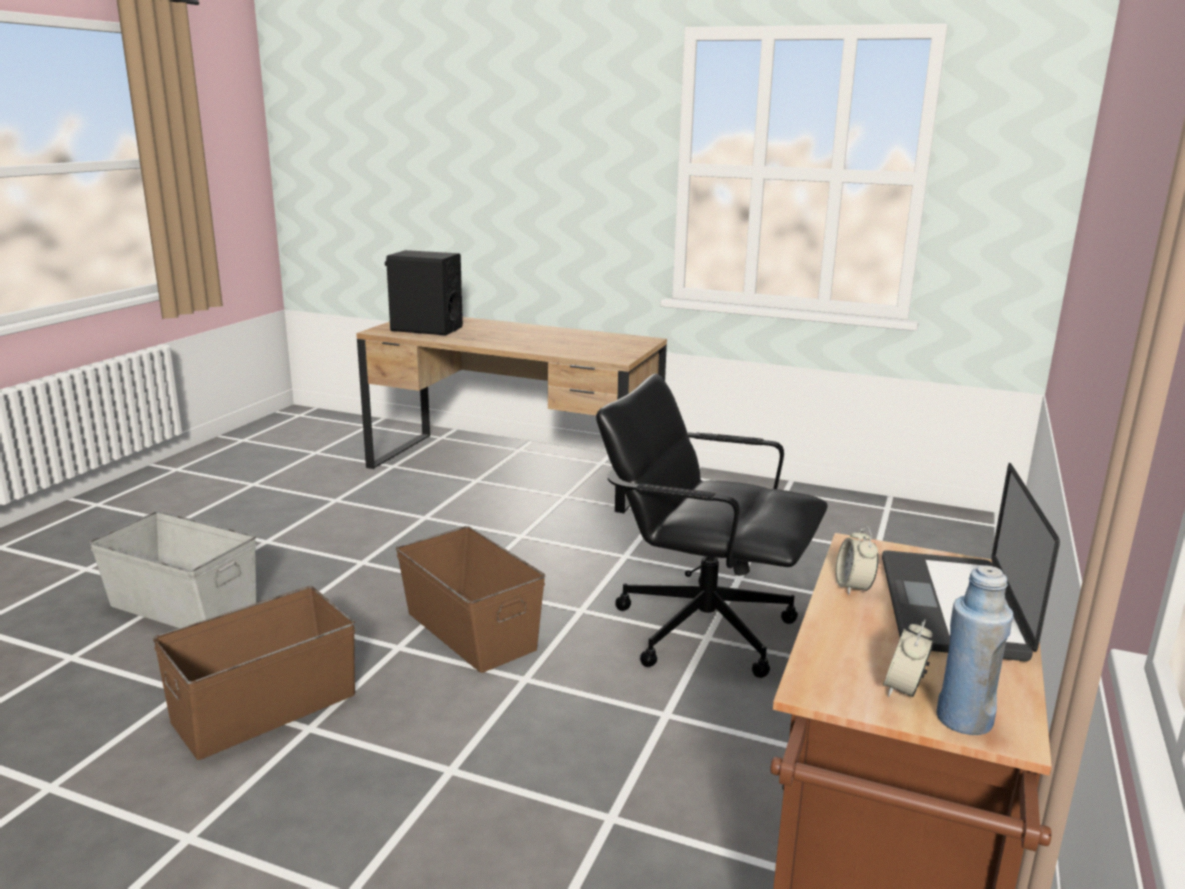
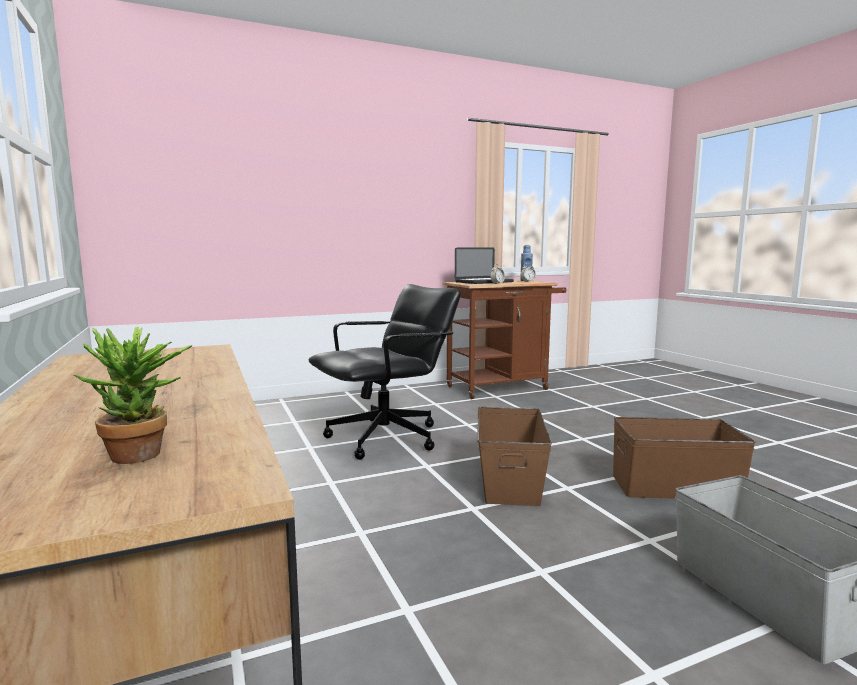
camera: 135 degrees left, 10 degrees down
(426, 329) = (144, 456): black speaker -> potted plant
(702, 628) = (386, 438): black office chair -> black office chair turned 105 degrees counterclockwise

